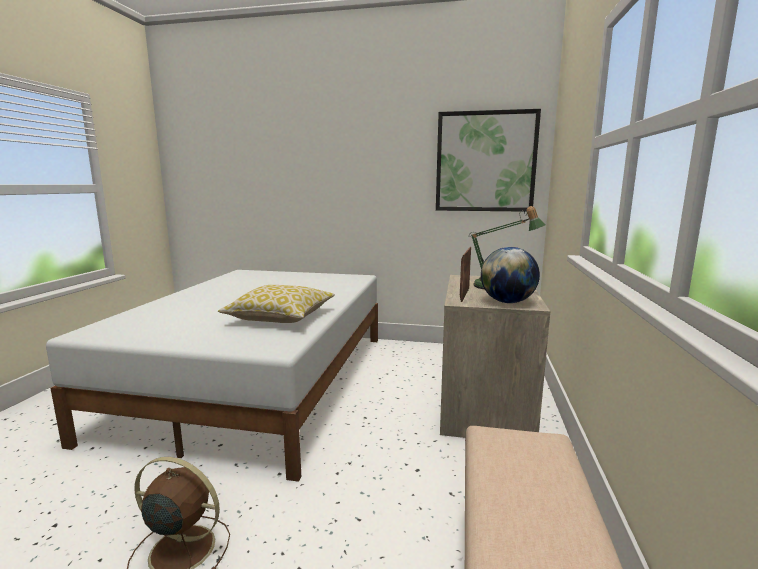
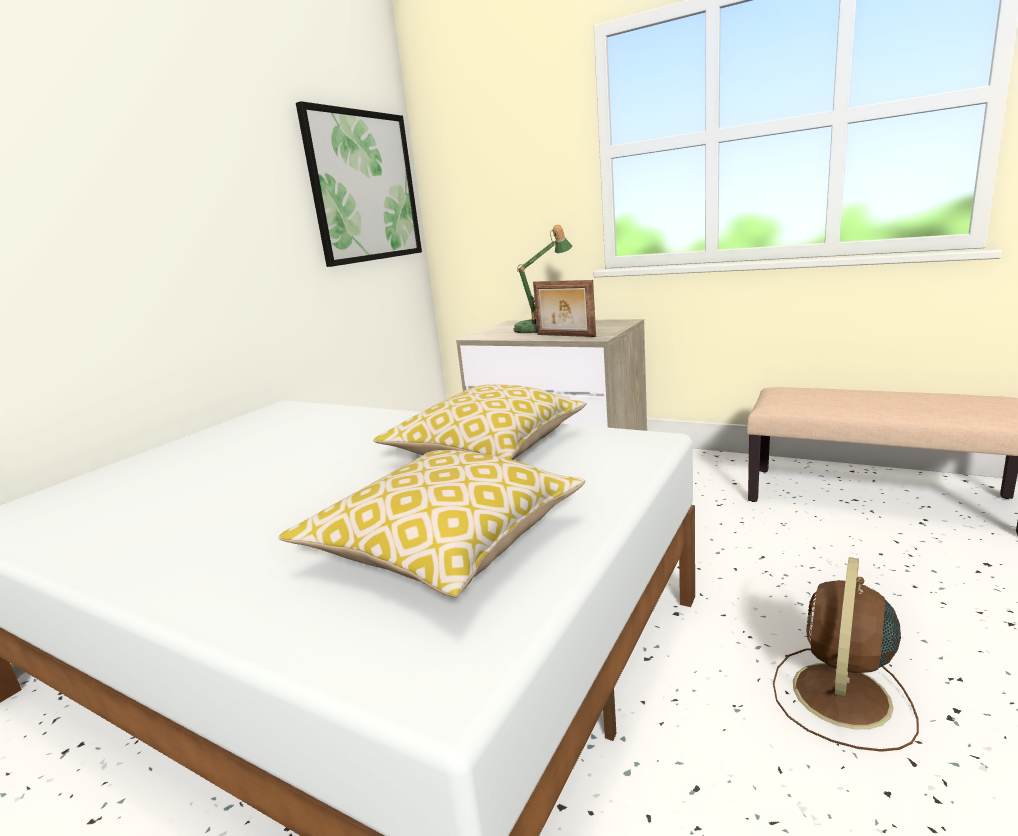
camera: 70 degrees left, 5 degrees up
(173, 323) = (444, 544): none -> pillow
(507, 302) = (606, 326): globe -> none

